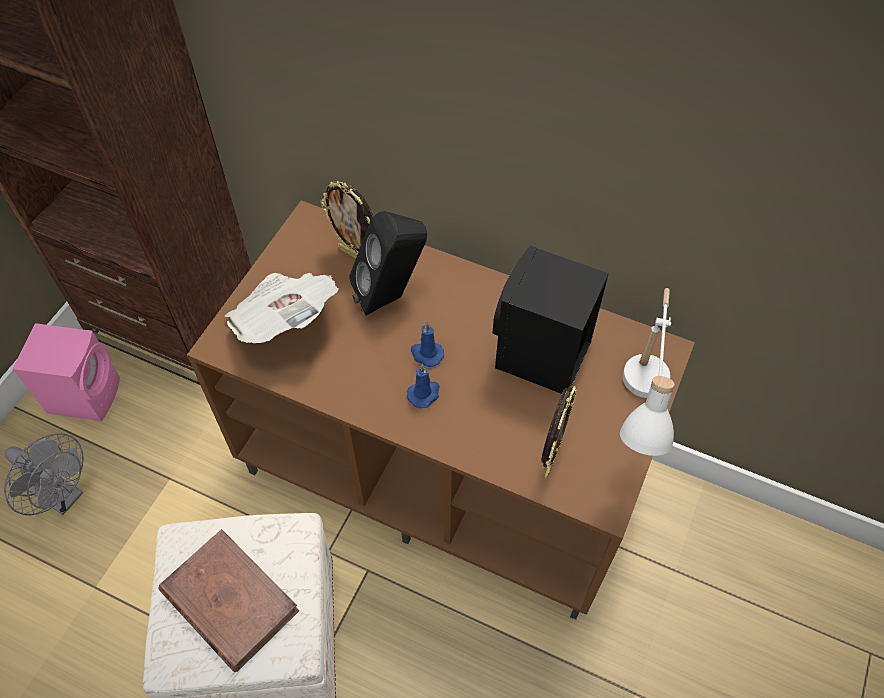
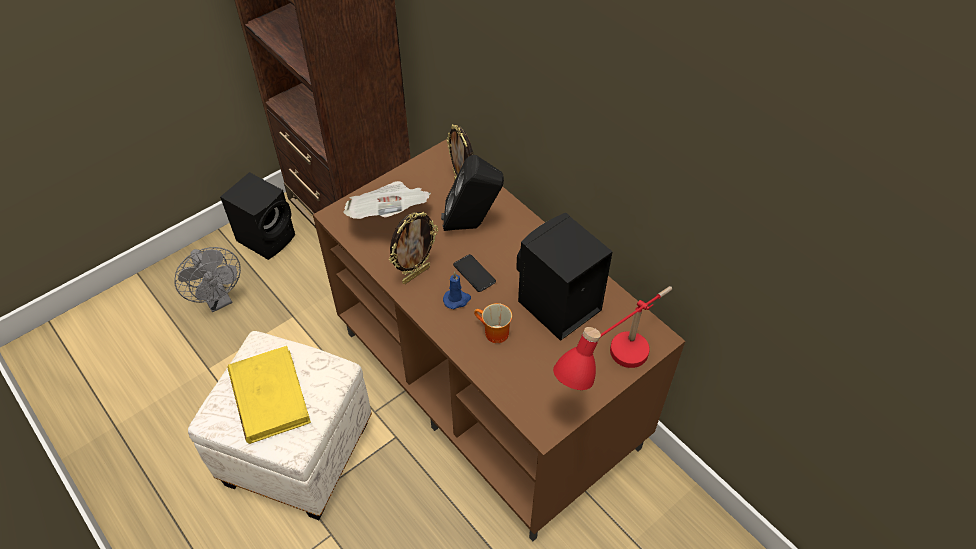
camera: 25 degrees right, 5 degrees down
(86, 393) = (268, 237): pink speaker -> black speaker
(229, 600) = (269, 396): brown book -> yellow book
(426, 354) = (474, 273): blue candle -> phone
(488, 418) = (493, 333): none -> mug
(551, 458) = (522, 379): picture frame -> picture frame (415, 274)
(639, 407) = (612, 370): white table lamp -> red table lamp

